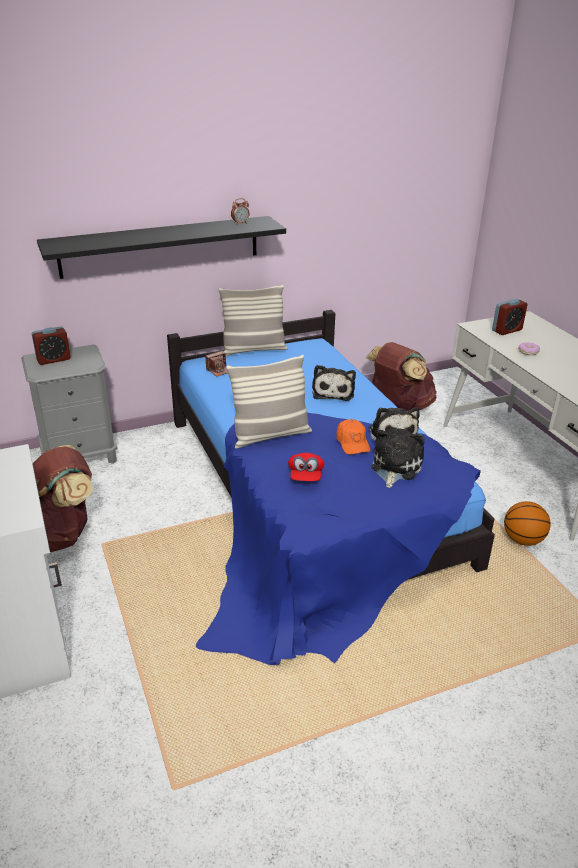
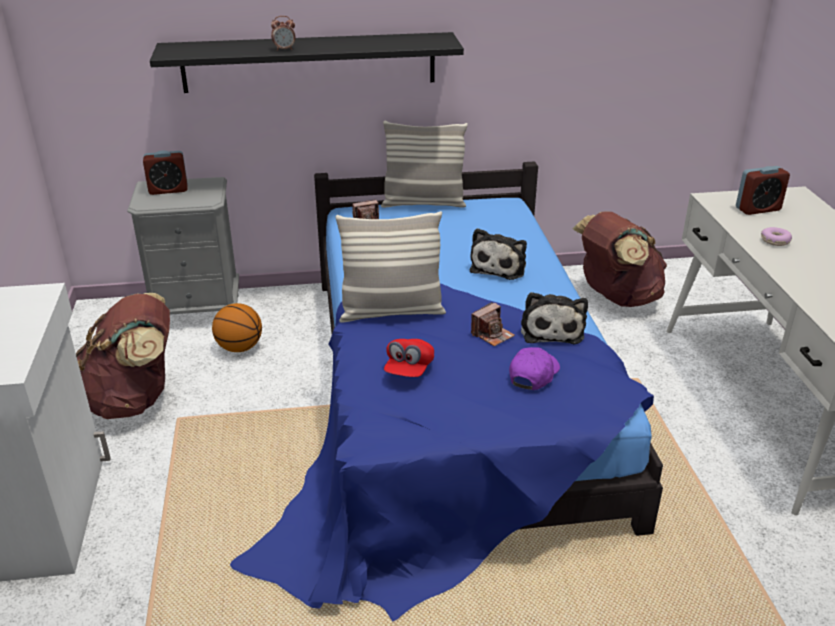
camera: 15 degrees right, 0 degrees up
(240, 223) = (409, 39): alarm clock -> alarm clock (284, 49)
(352, 442) = (492, 334): orange cap -> camera
(395, 467) = (533, 374): plush toy -> purple cap
(522, 540) = (720, 502): basketball -> basketball (239, 347)

